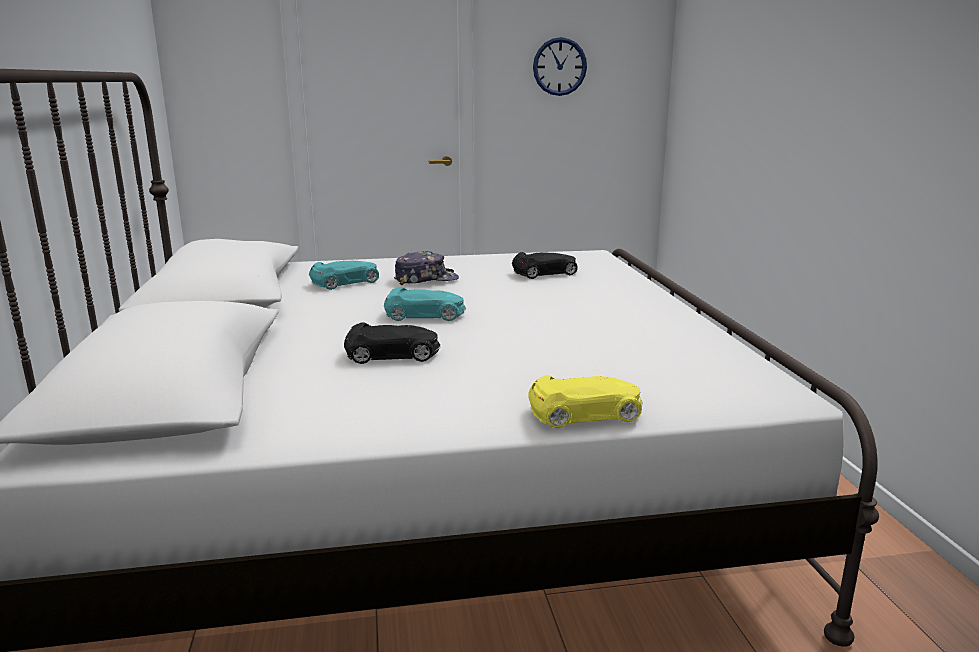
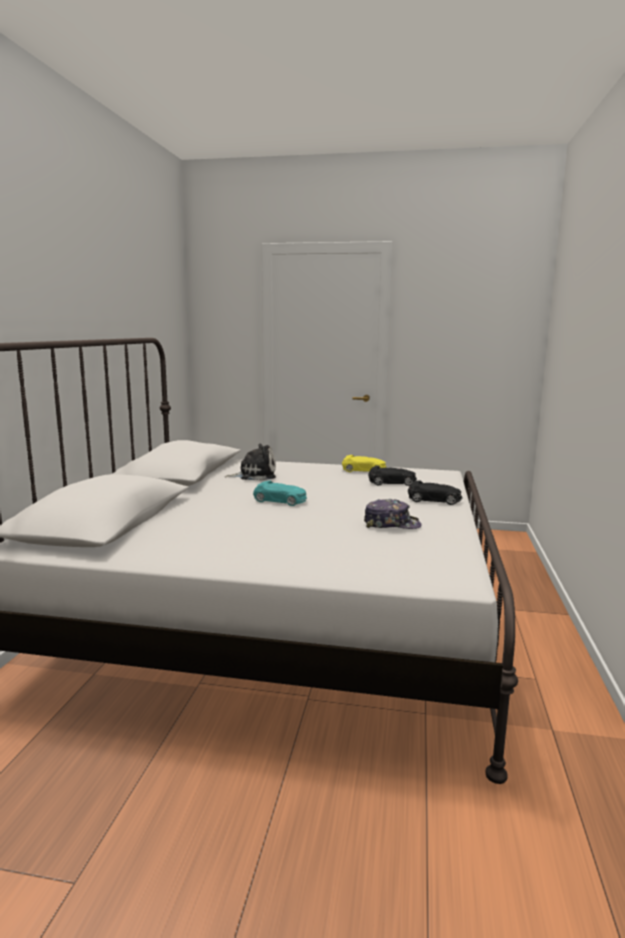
camera: 20 degrees right, 5 degrees down
(346, 282) = (254, 475): turquoise toy car -> plush toy
(393, 355) = (235, 521): black toy car -> black toy car (434, 500)
(426, 279) = (306, 478): cap -> cap (392, 524)
(559, 66) = (454, 333): wall clock -> none
(586, 414) = (311, 571): yellow toy car -> yellow toy car (364, 470)

